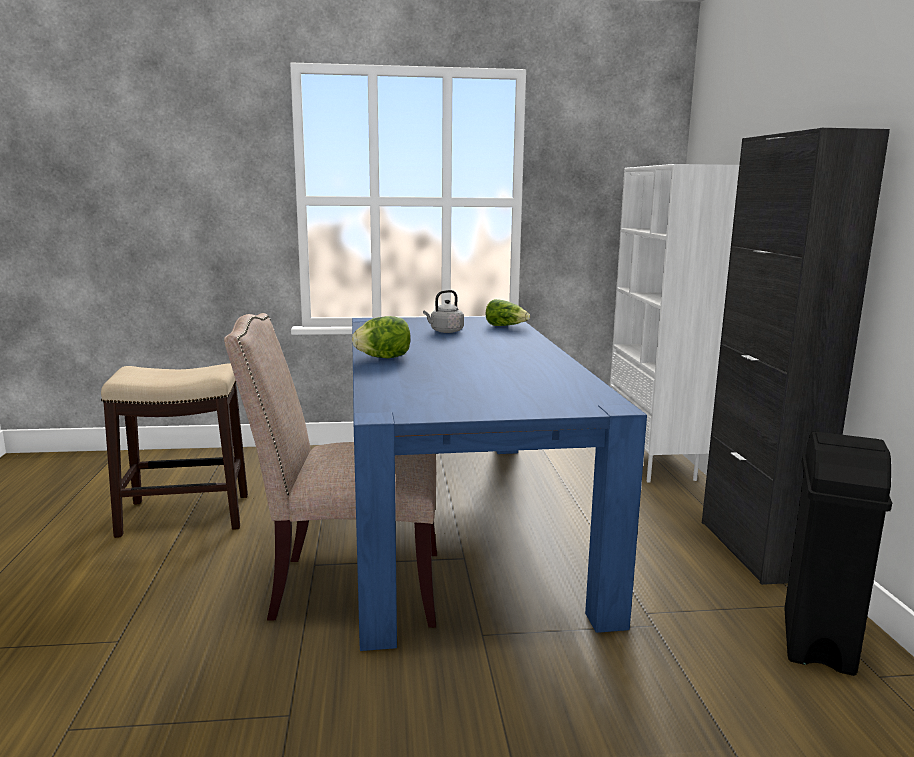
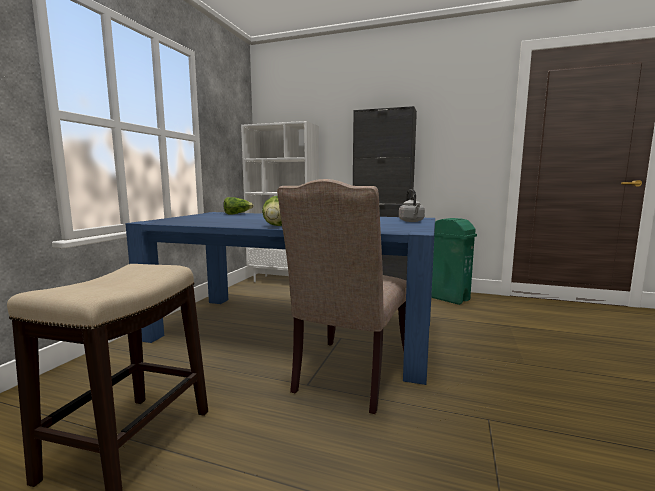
camera: 65 degrees left, 5 degrees down
(445, 331) = (226, 218): grey kettle -> grey kettle (411, 221)
(818, 641) = (447, 298): black trash can -> green trash can

